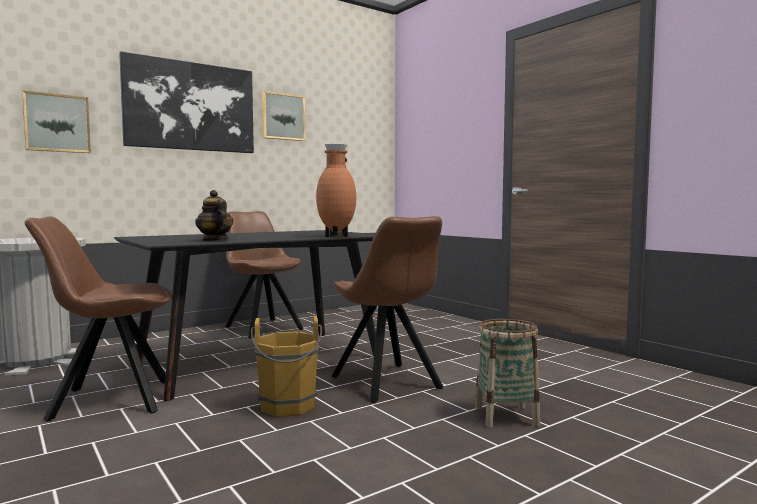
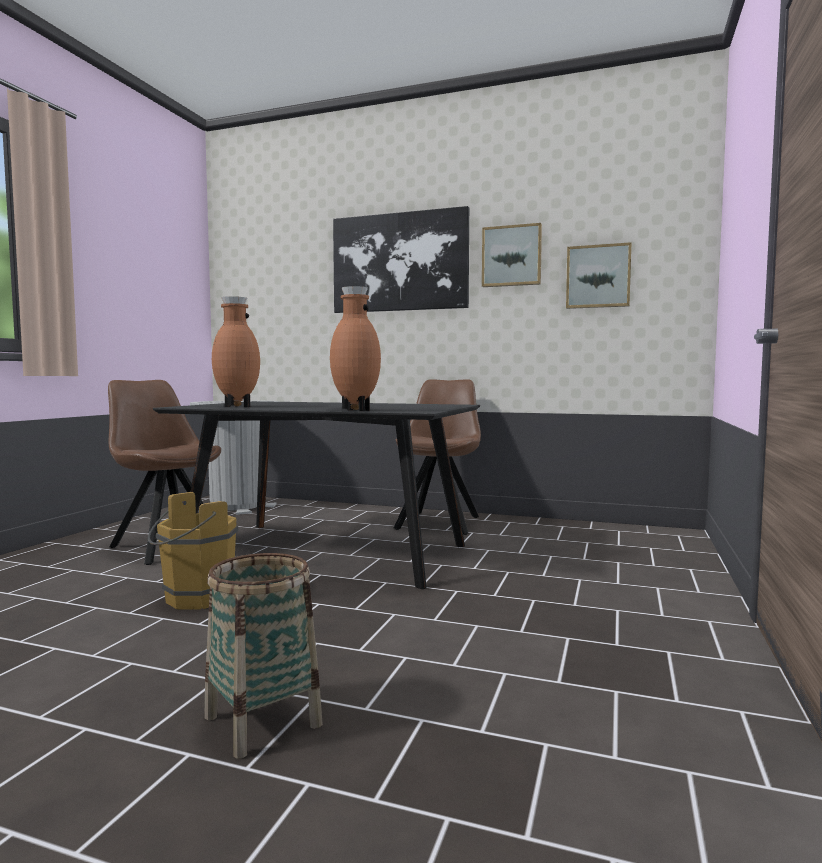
camera: 55 degrees right, 0 degrees up
(57, 123) = (287, 298): picture -> picture (598, 277)
(214, 240) = (236, 407): teapot -> brown vase
(387, 382) = (326, 617): brown chair -> none

